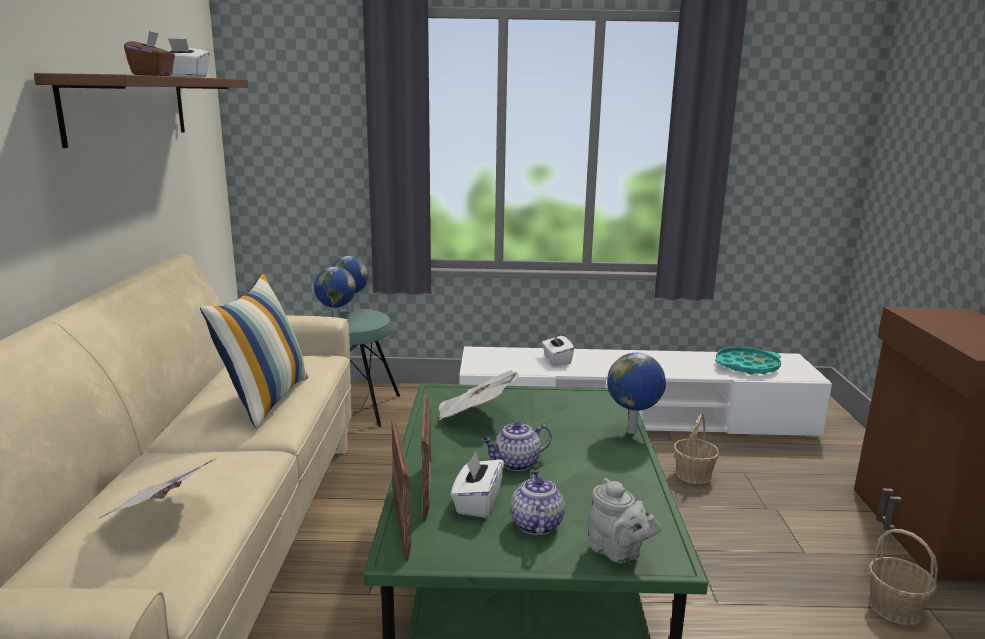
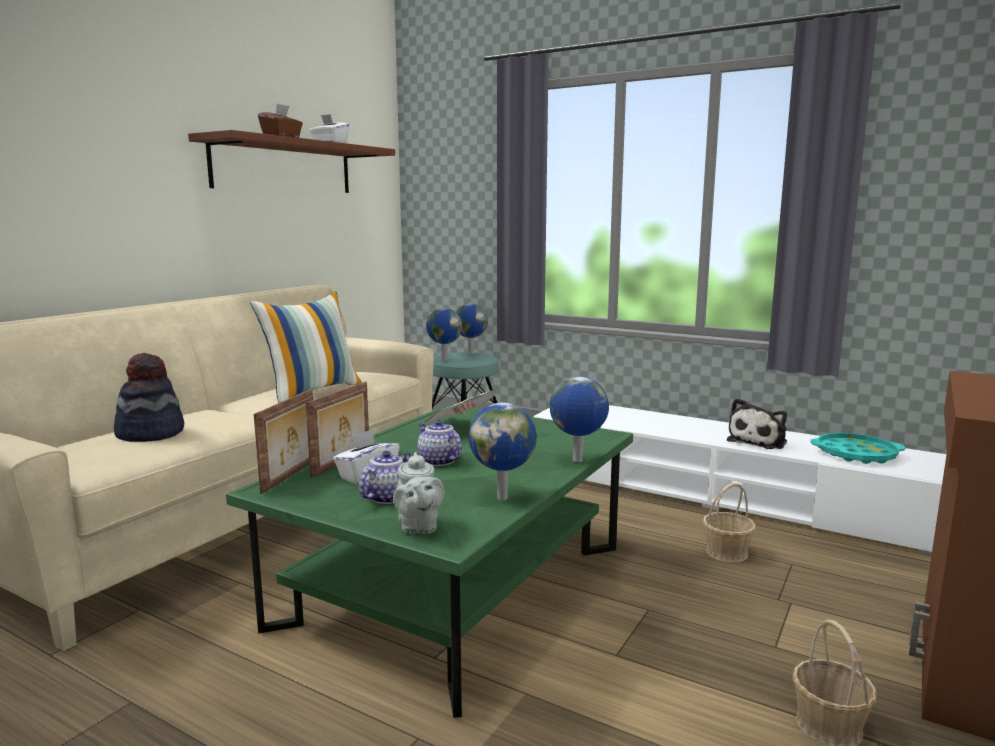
camera: 30 degrees right, 5 degrees down
(160, 516) = (150, 433): newspaper -> hat
(516, 463) = (438, 461): teapot -> teapot turned 45 degrees clockwise
(556, 360) = (639, 419): white tissue box -> none
(633, 493) = (503, 497): none -> globe
(671, 366) = (759, 441): none -> plush toy

